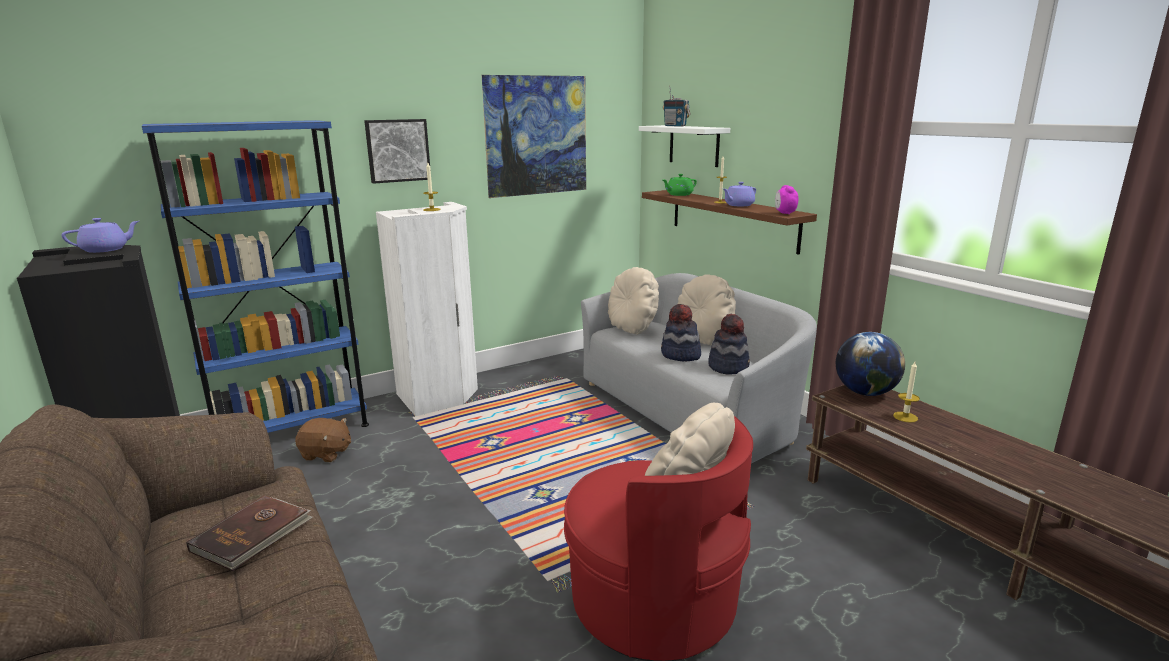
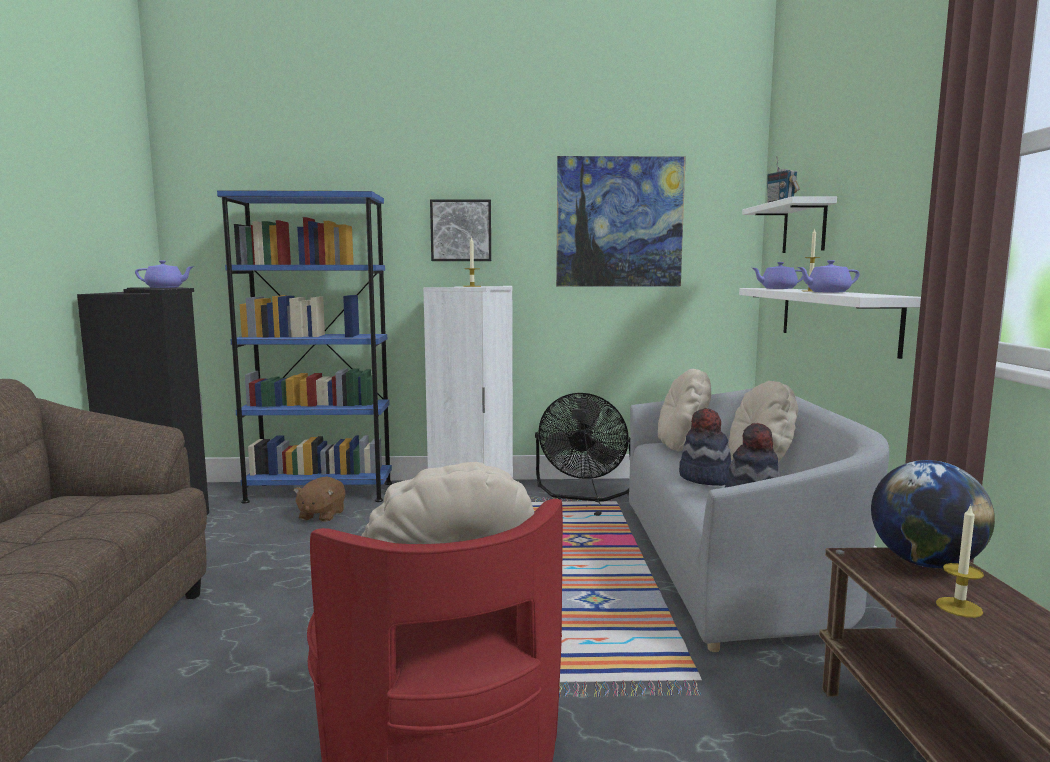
camera: 30 degrees right, 10 degrees down
(253, 535) = (75, 522): brown book -> none
(326, 454) = (321, 515): brown plush toy -> brown plush toy turned 60 degrees clockwise
(538, 379) = (583, 496): none -> black fan
(679, 195) = (777, 288): green teapot -> purple teapot
(732, 219) = (835, 317): brown shelf -> white shelf
(784, 213) = (870, 295): alarm clock -> none

